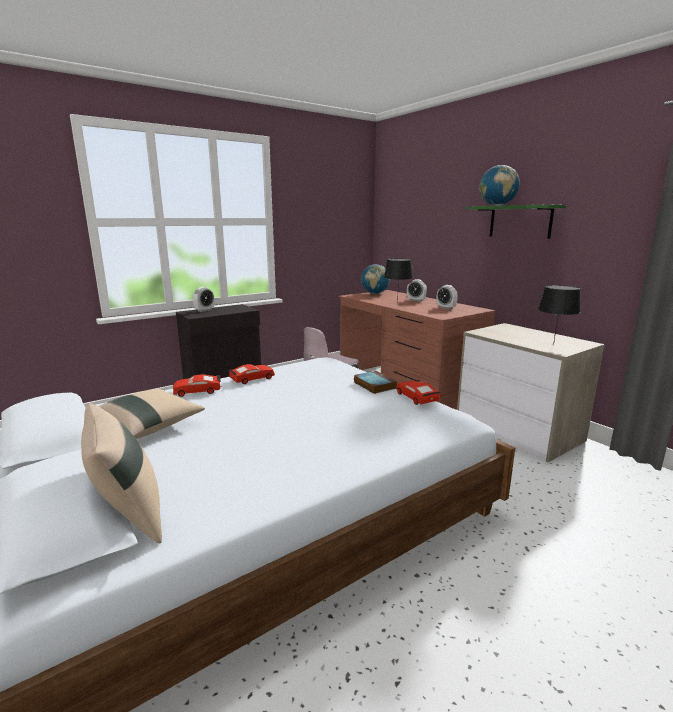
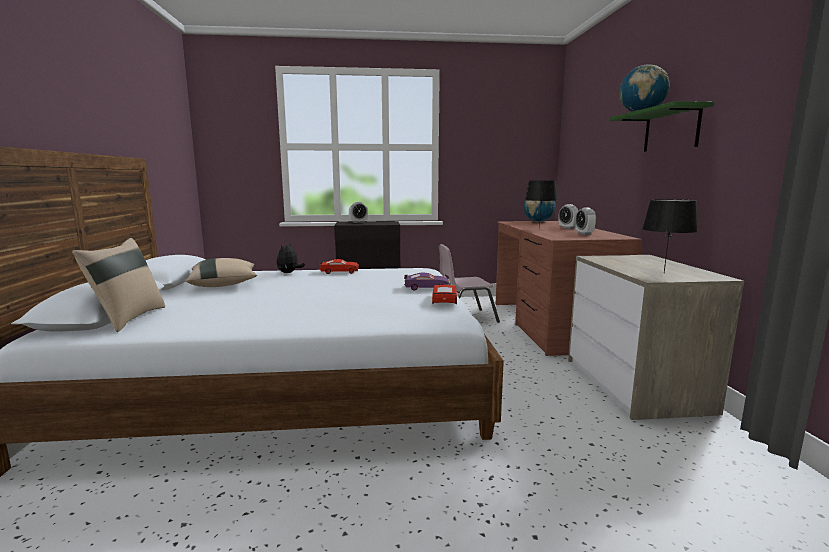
camera: 30 degrees right, 5 degrees down
(197, 391) = (289, 273): red toy car -> plush toy
(373, 385) = (426, 287): book -> purple toy car

